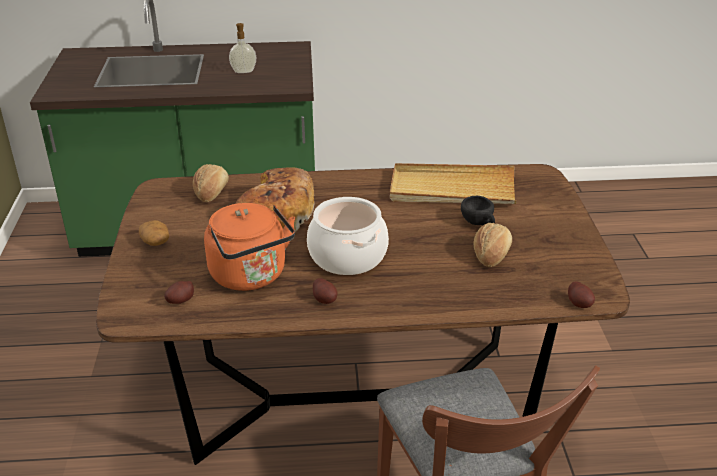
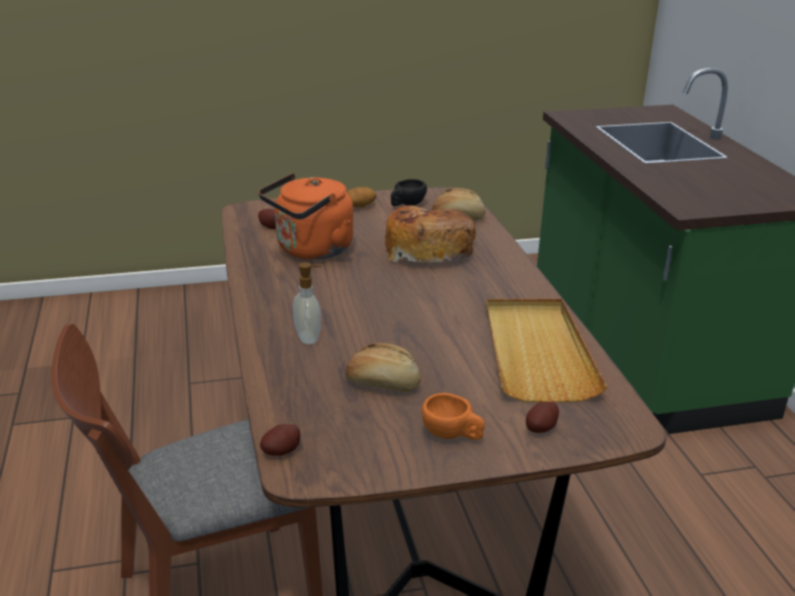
camera: 80 degrees right, 5 degrees down
(243, 71) = (701, 180): soap dispenser -> soap dispenser (309, 337)
(325, 299) = (277, 287): potato -> potato (540, 428)
(348, 256) = (356, 293): cooking pot -> none
(479, 224) = (453, 373): black cup -> black cup (406, 205)
(553, 233) = (452, 435): none -> orange cup

